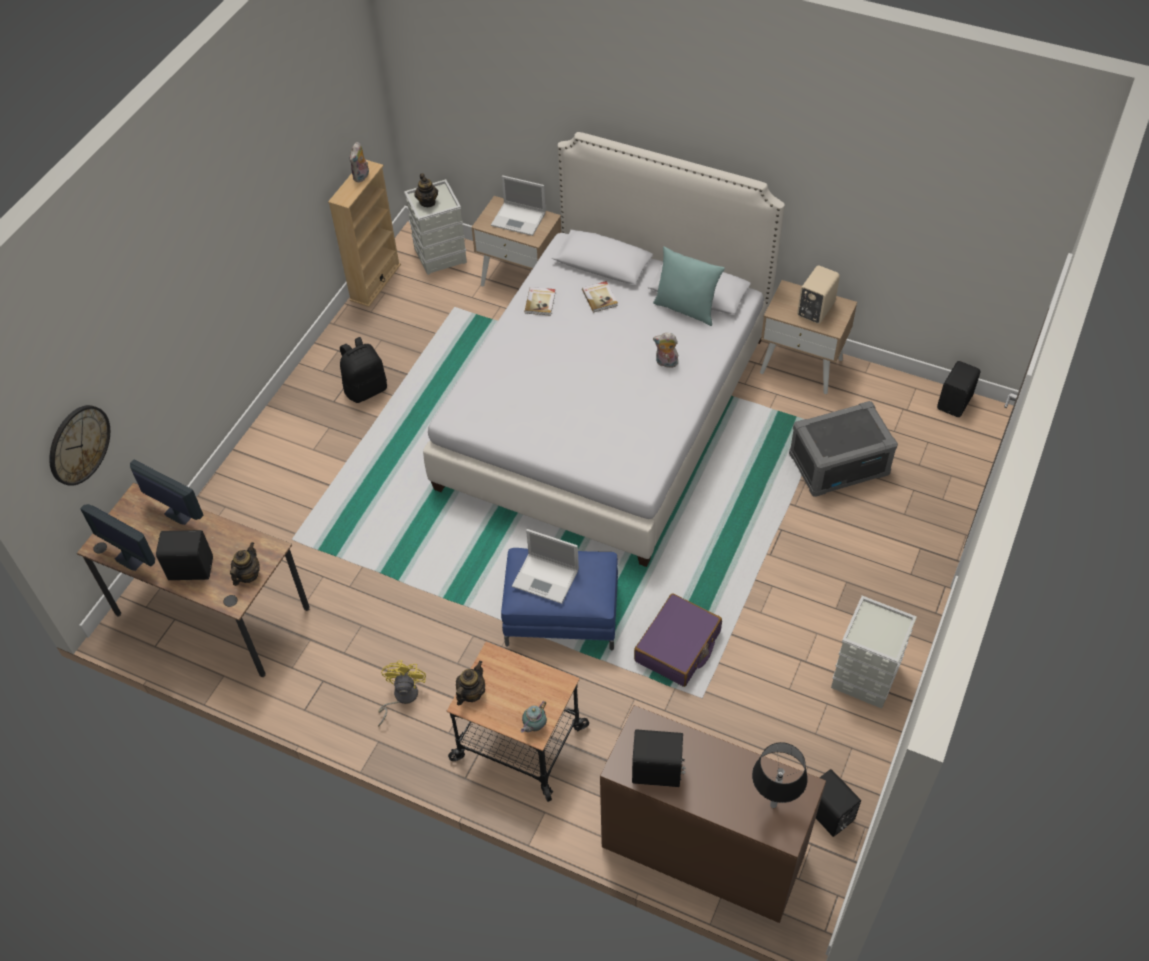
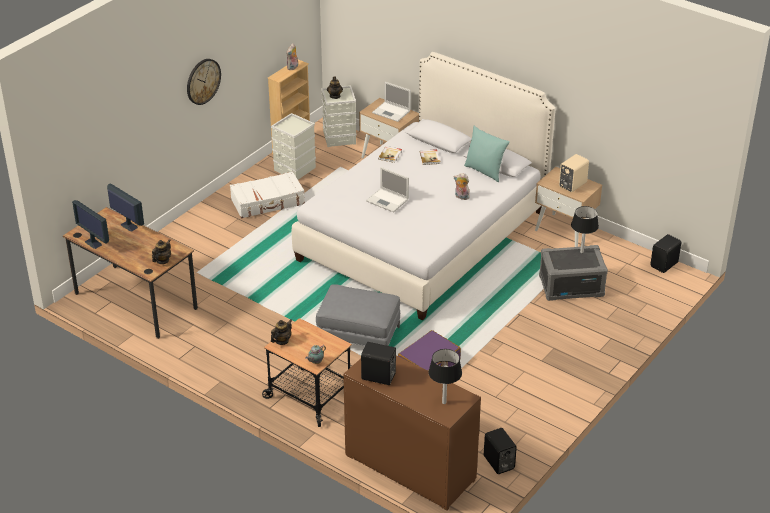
camera: 10 degrees right, 15 degrees down
(78, 444) = (80, 165): wall clock -> wall clock (203, 81)
(190, 568) = (128, 252): black speaker -> none
(366, 389) = (268, 202): black backpack -> white suitcase
(401, 697) = (242, 362): yellow fan -> none
(546, 578) = (349, 300): laptop -> laptop (388, 200)
(561, 615) = (358, 336): blue ottoman -> grey ottoman
(852, 418) = (582, 252): none -> black table lamp
(865, 677) = (548, 399): grey storage box -> grey storage box (295, 169)

